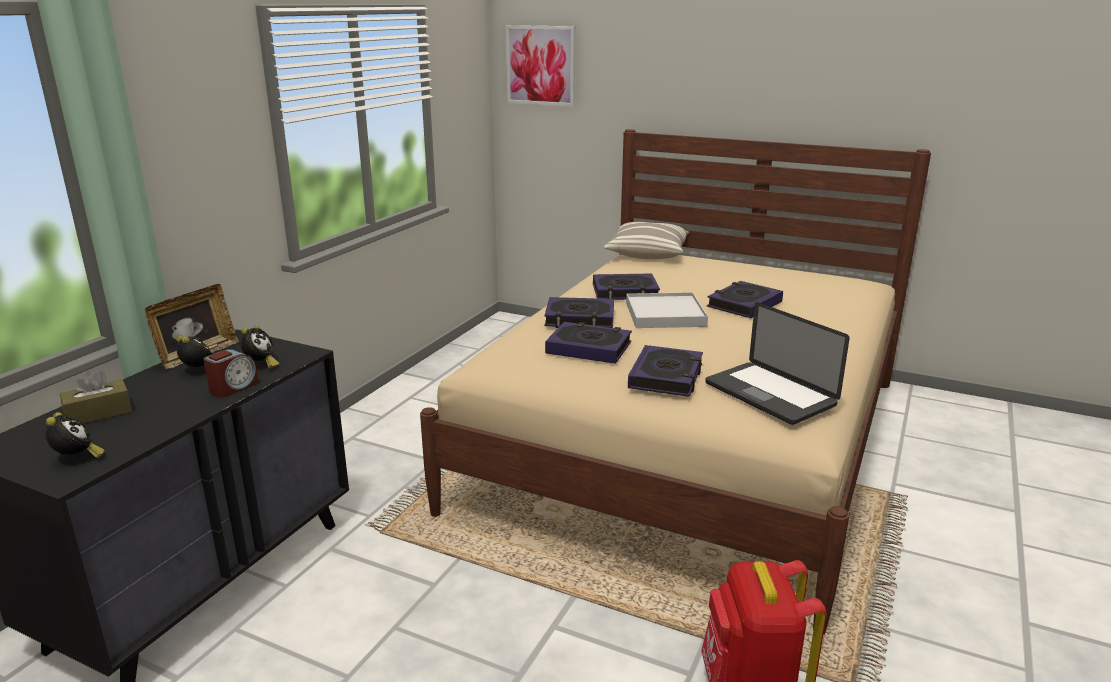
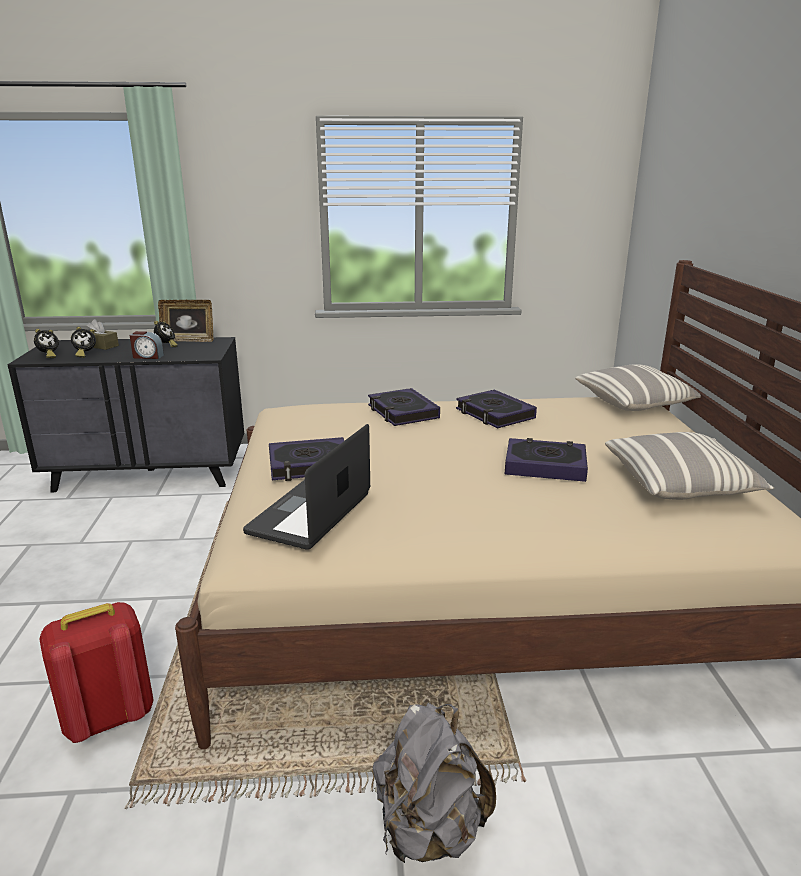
camera: 60 degrees right, 0 degrees up
(261, 365) = (184, 353): alarm clock -> alarm clock (85, 354)
(541, 65) = (659, 183): picture -> none
(589, 348) = (341, 428): book -> none
(665, 314) = (459, 438): white tray -> none
(801, 283) = (680, 485): none -> pillow
(939, 545) = (429, 829): none -> grey backpack

